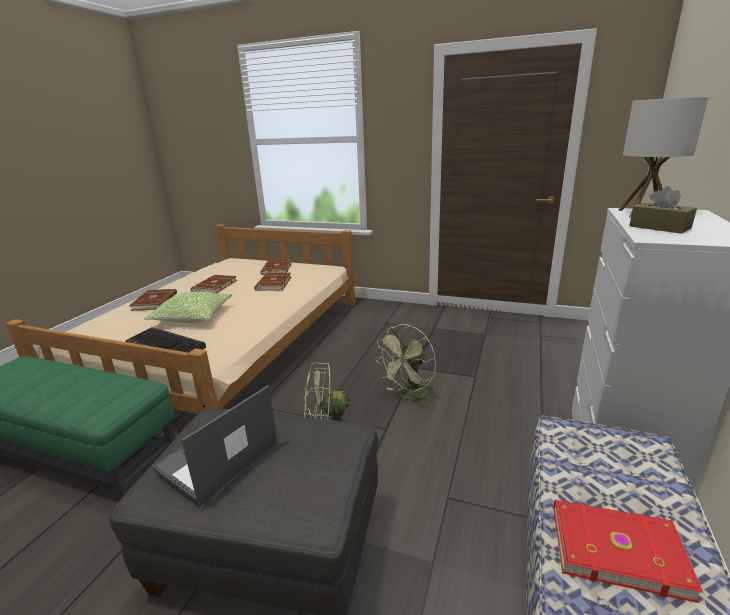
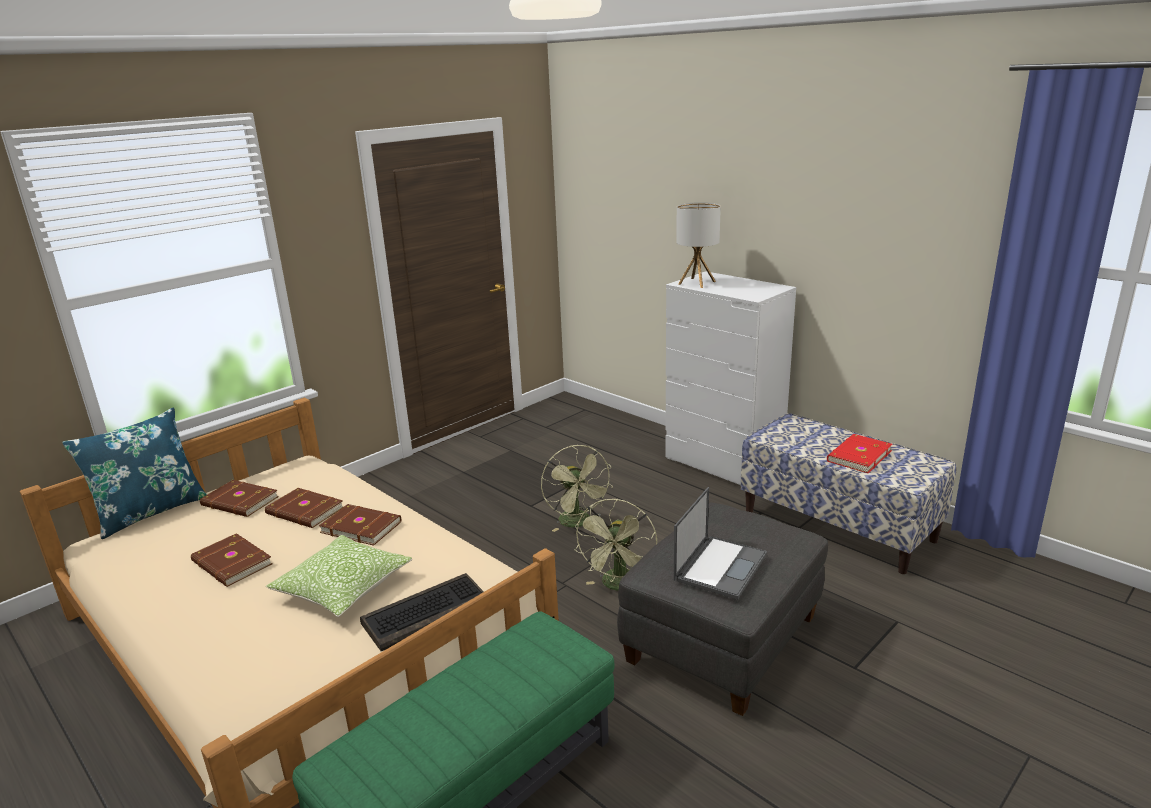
camera: 65 degrees left, 0 degrees up
(155, 301) = (216, 627): brown book -> brown book (361, 526)
(216, 457) = (720, 566): laptop -> laptop turned 120 degrees counterclockwise
(261, 259) = (150, 512): none -> blue pillow
(659, 227) = (735, 290): brown tissue box -> none

